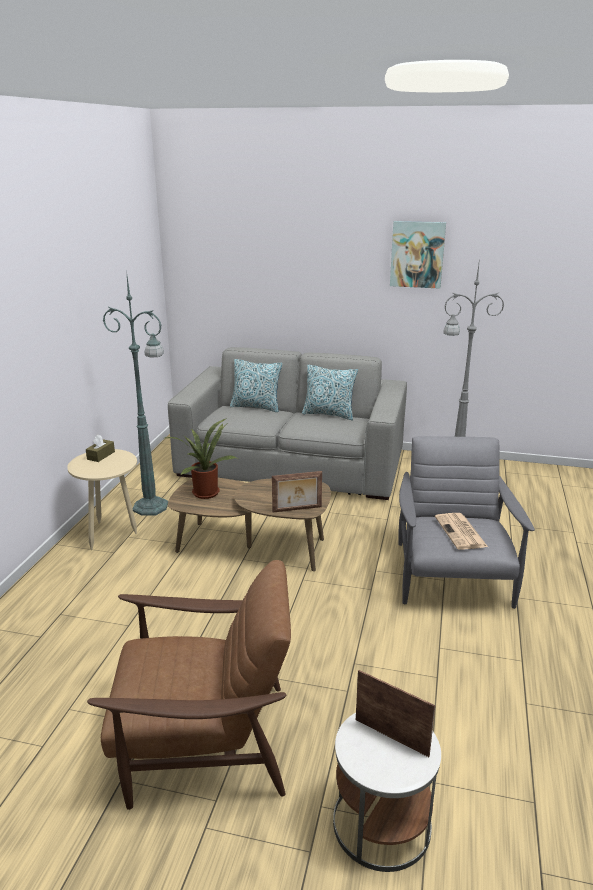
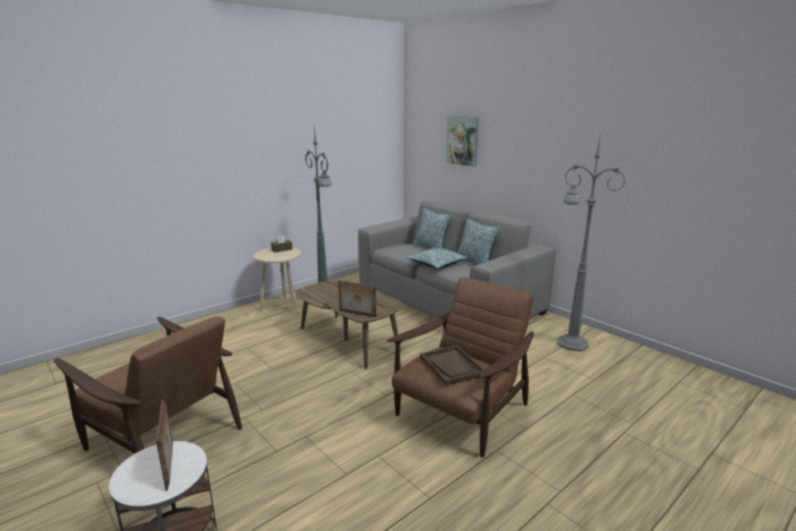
camera: 35 degrees right, 5 degrees down
(205, 492) = (328, 289): potted plant -> none
(298, 426) = (437, 264): none -> pillow
(417, 254) = (572, 133): picture -> picture (462, 140)
(452, 577) = (461, 412): grey armchair -> brown armchair
(461, 532) = (451, 366): newspaper -> brown tray

